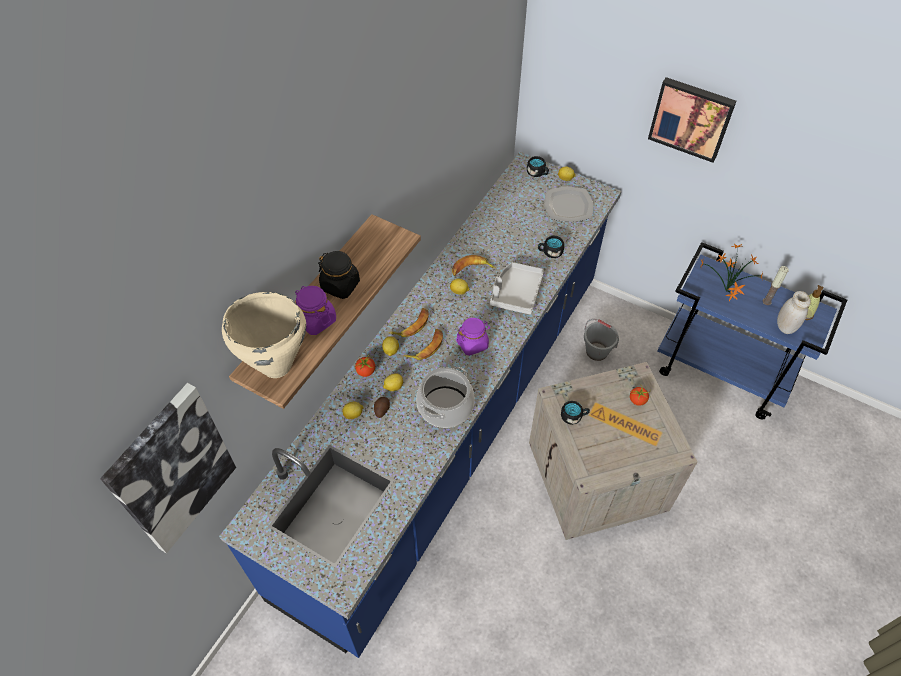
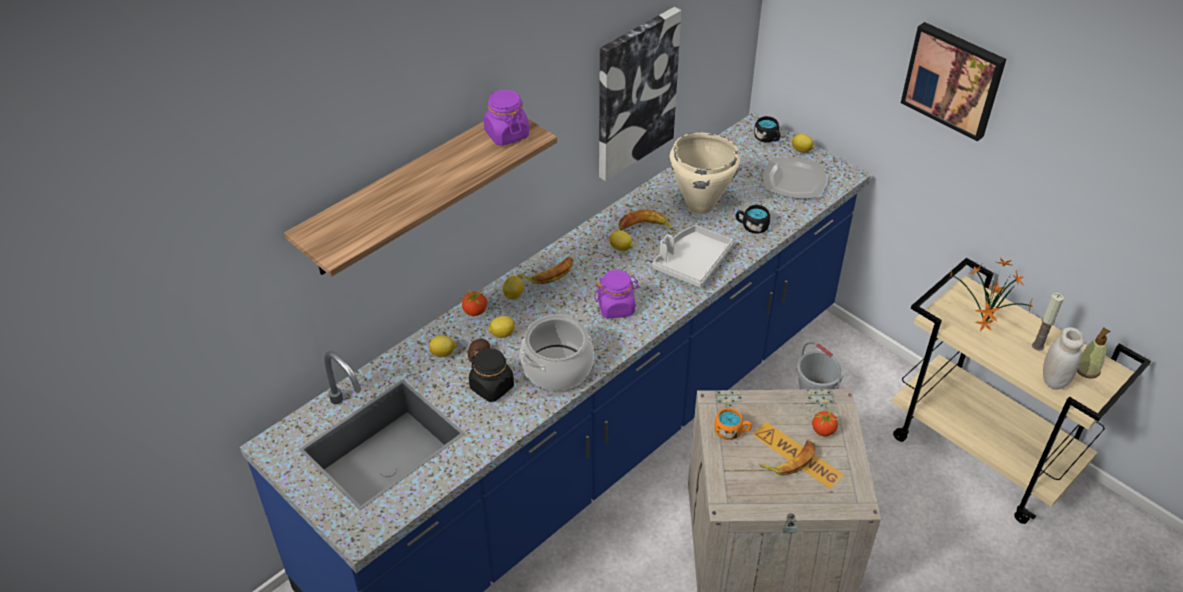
camera: 15 degrees right, 10 degrees down
(172, 469) = (192, 319): picture -> picture (635, 93)
(276, 365) = (339, 231): beige cooking pot -> beige cooking pot (699, 205)
(316, 320) = (402, 197): purple jar -> purple jar (506, 134)
(340, 285) = (444, 169): black jar -> black jar (492, 387)
(426, 347) = (557, 300): banana -> banana (790, 460)
(574, 416) = (732, 431): black mug -> orange mug
(722, 372) = (983, 453): blue cart -> beige cart

